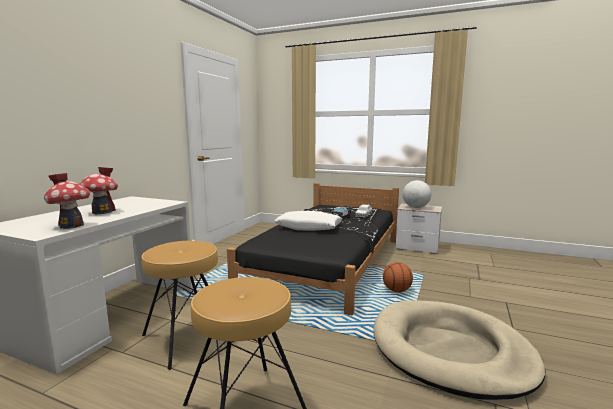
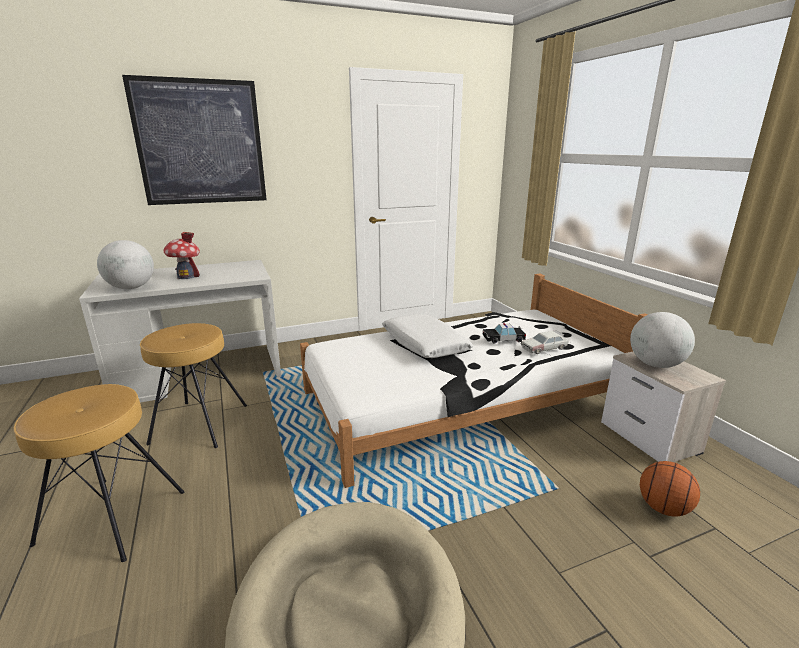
camera: 45 degrees right, 10 degrees up
(71, 225) = (131, 288): toy house -> globe
(78, 86) = (200, 143): none -> picture
(327, 261) = (462, 400): black bed -> white bed
(396, 290) = (463, 489): basketball -> basketball (663, 508)

